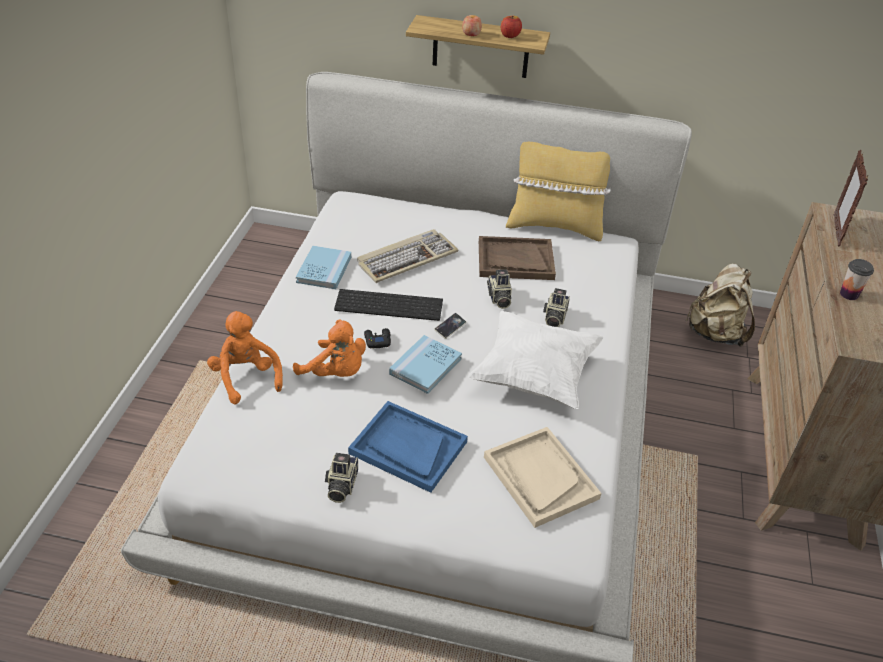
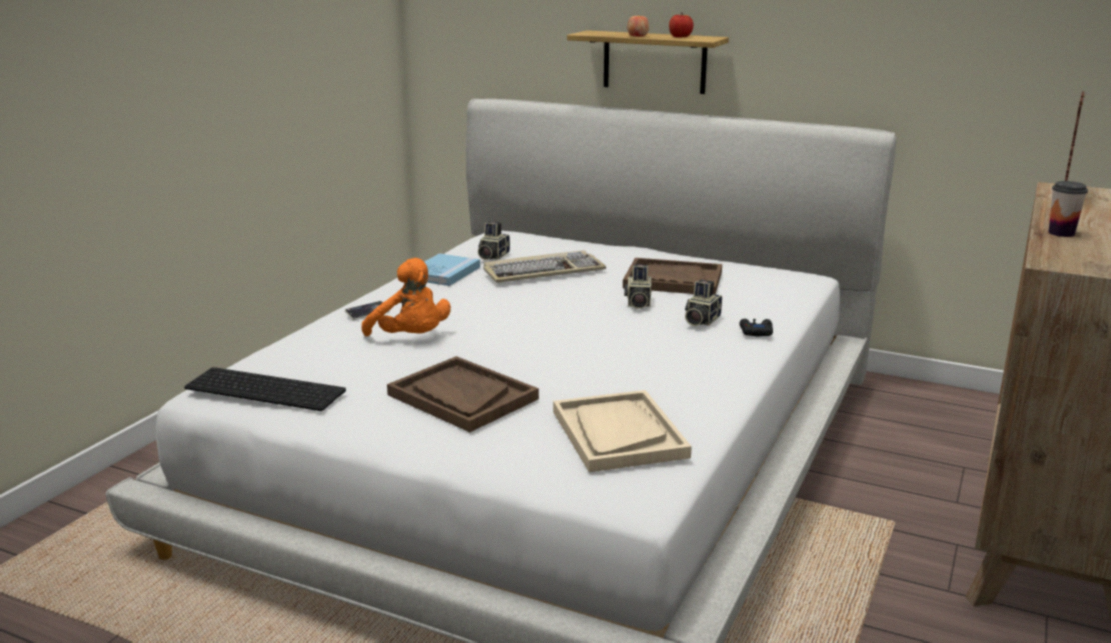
camera: 15 degrees right, 20 degrees down
(246, 377) = (307, 334): orange plush toy -> none
(341, 485) = (362, 416): camera -> camera (492, 256)
(377, 340) = (473, 320): black game controller -> black game controller (755, 332)
(390, 304) = (504, 298): keyboard -> keyboard (268, 389)
(407, 448) = (462, 397): blue tray -> brown tray
(425, 366) = (519, 340): blue book -> none
(450, 327) = (566, 317): phone -> phone (367, 313)
(534, 375) = (652, 358): white pillow -> none
(554, 226) = (734, 261): yellow pillow -> none
(715, 333) = (952, 415): beige backpack -> none

